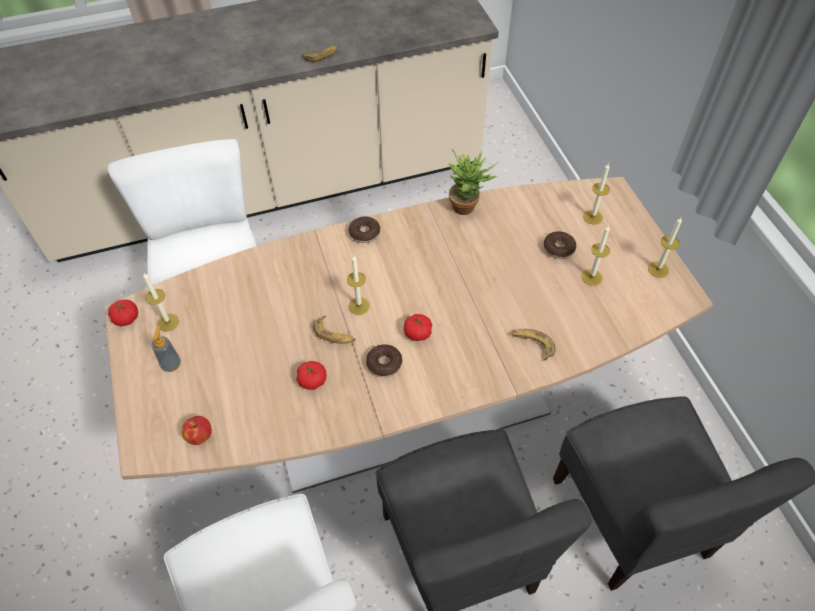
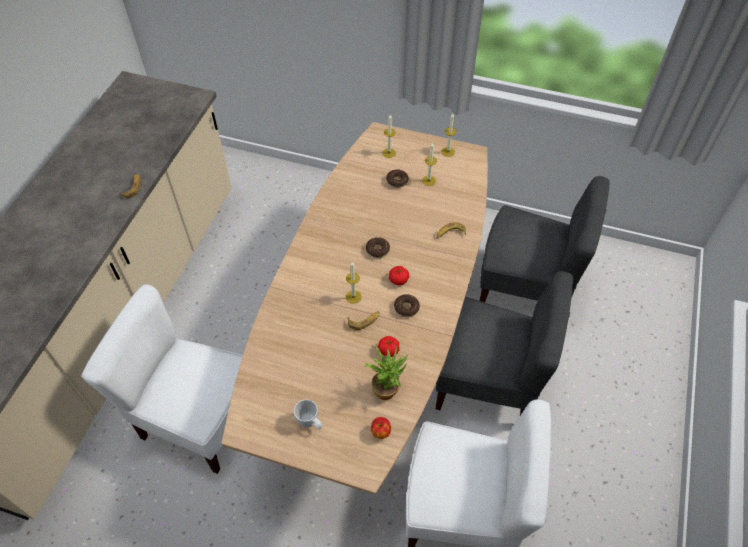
camera: 55 degrees left, 0 degrees up
(126, 318) = (246, 433): tomato -> none
(168, 322) = (273, 409): candle -> none
(171, 364) = (310, 423): soap dispenser -> white mug
(364, 233) = (299, 262): donut -> donut (377, 250)
(468, 206) = (327, 200): potted plant -> potted plant (387, 388)

